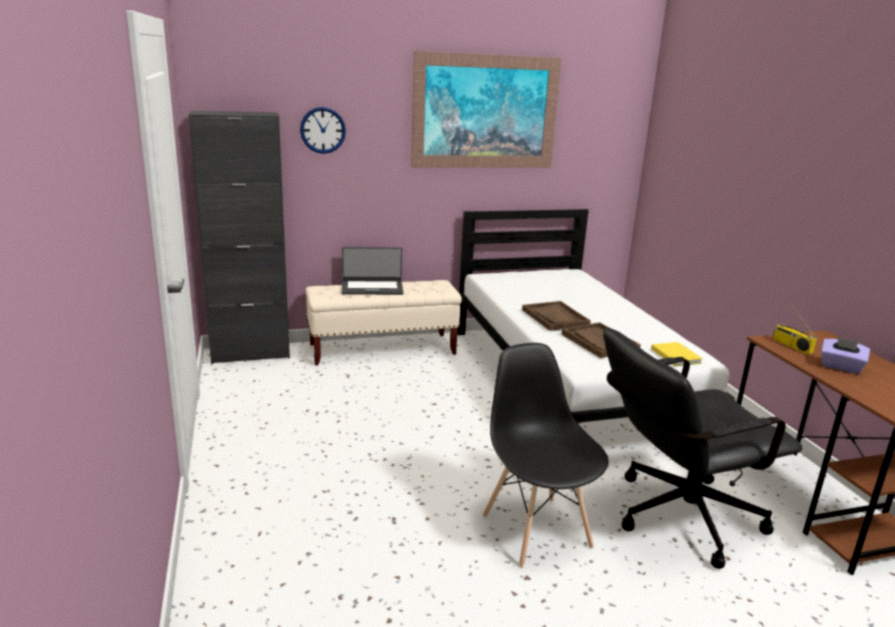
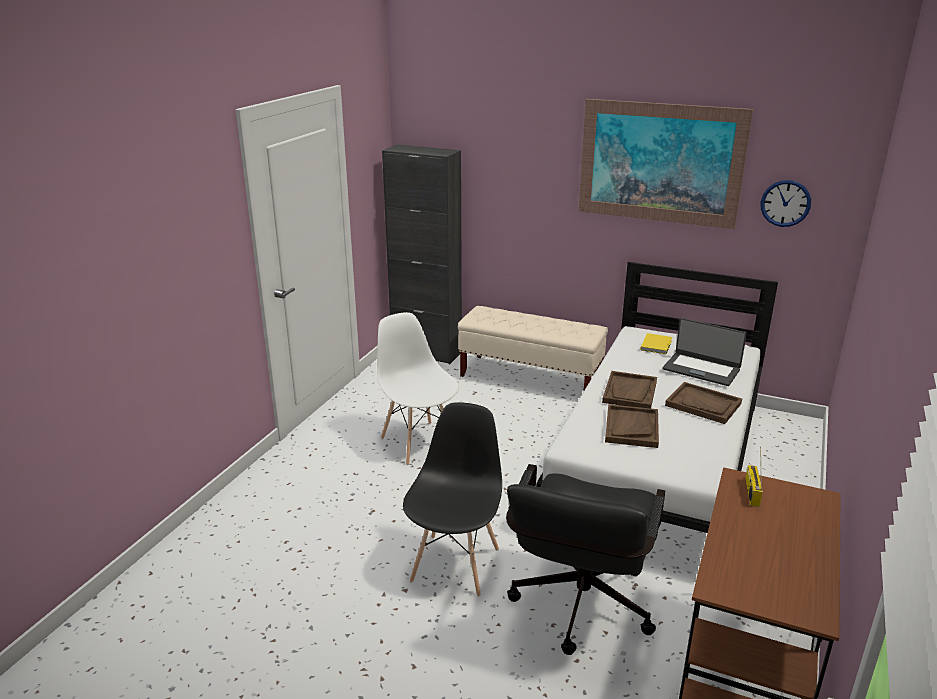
camera: 40 degrees right, 5 degrees up
(323, 130) = (499, 168): wall clock -> wall clock (785, 203)
(353, 436) = (418, 442): none -> white chair
(372, 288) = (523, 319): laptop -> laptop (701, 369)
(615, 312) = (703, 404): none -> brown tray
(674, 518) = (579, 611): black office chair -> black office chair turned 90 degrees counterclockwise
(675, 355) = (687, 465): yellow book -> yellow book (657, 345)
(840, 367) = (759, 529): purple tissue box -> none

